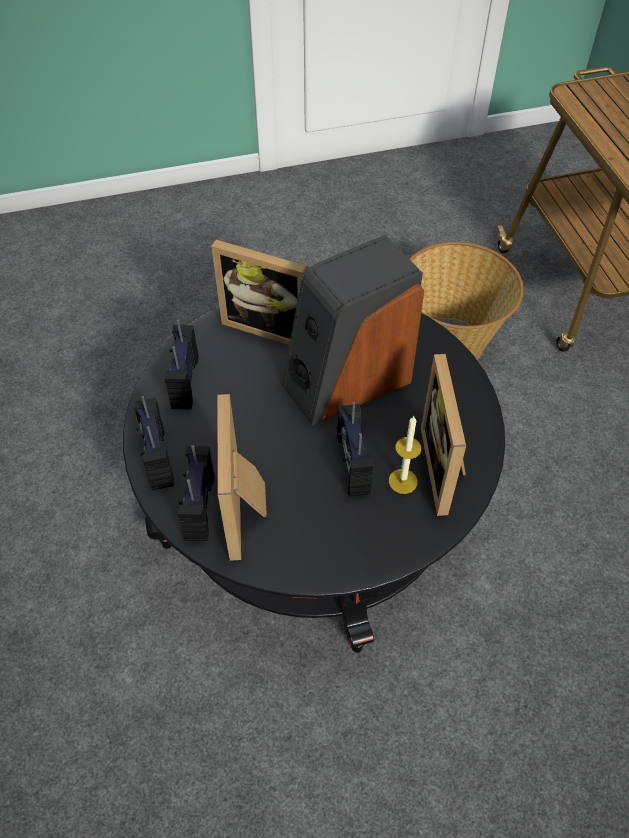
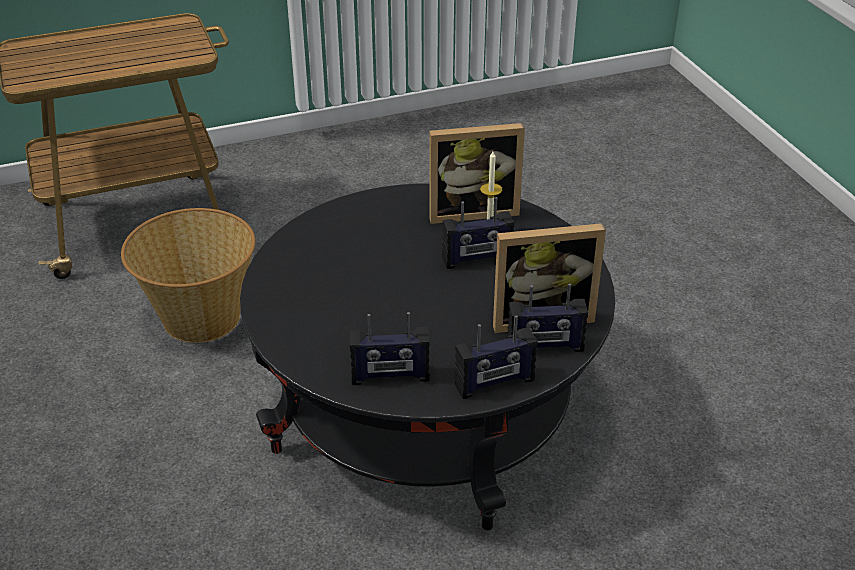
camera: 95 degrees left, 15 degrees down
(269, 326) = (304, 321): picture frame -> none
(346, 381) = (379, 266): speaker -> none

